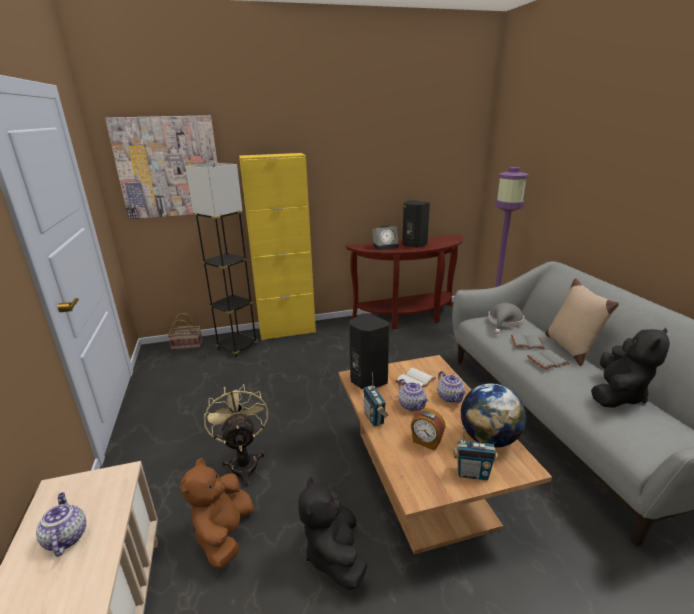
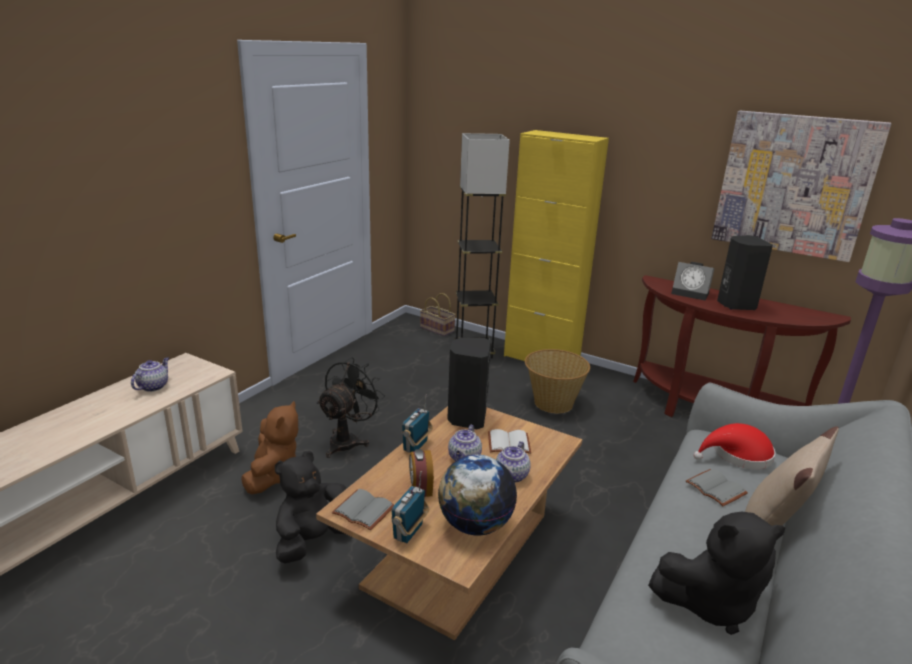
camera: 45 degrees right, 0 degrees up
(169, 167) = (465, 132): picture -> picture (794, 185)
(224, 534) = (273, 475): brown plush toy -> brown plush toy turned 135 degrees clockwise
(243, 462) = (348, 440): beige fan -> black fan
(333, 354) = (552, 403): none -> basket
(472, 473) = (409, 532): radio -> radio turned 60 degrees clockwise
(504, 322) = (737, 455): grey hat -> red hat
(548, 361) = (696, 519): grey book -> grey book (362, 511)

